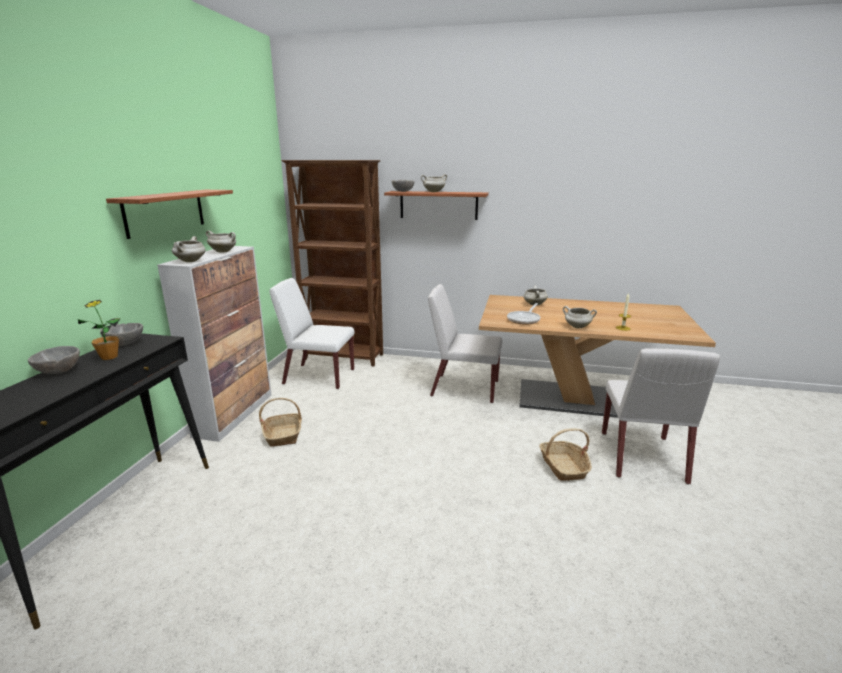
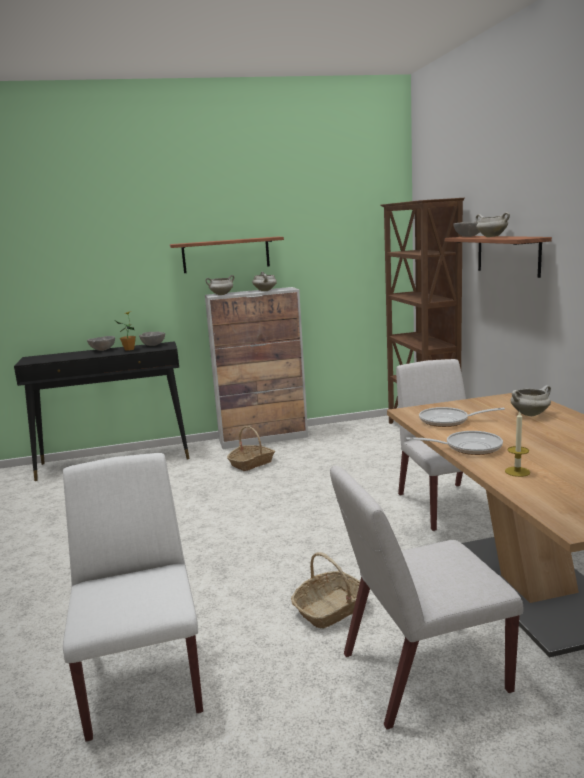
camera: 65 degrees right, 5 degrees down
(318, 376) = (365, 439): white chair -> white chair (143, 678)
(577, 327) = (468, 447): white cooking pot -> frying pan

